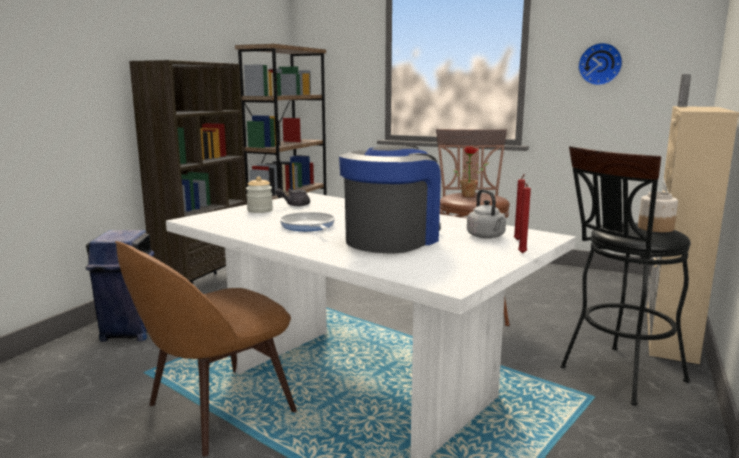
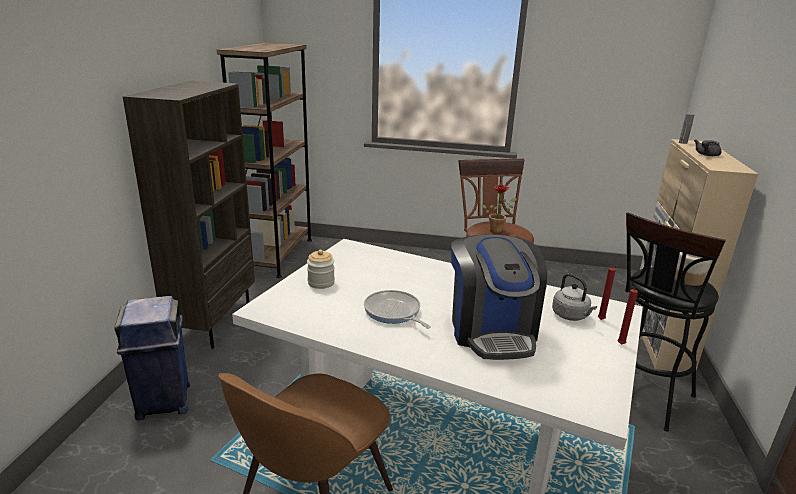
camera: 15 degrees left, 10 degrees up
(294, 205) = (348, 267): grey teapot -> grey teapot (706, 155)
(392, 239) = (492, 330): coffee machine -> coffee machine turned 150 degrees clockwise
(600, 64) = (589, 79): wall clock -> none

